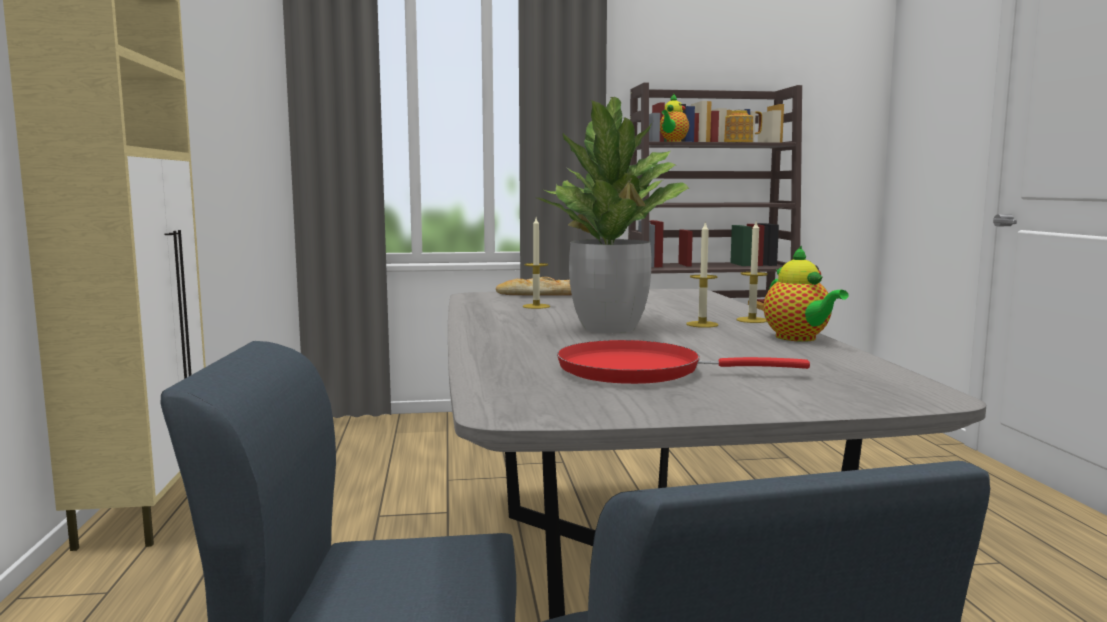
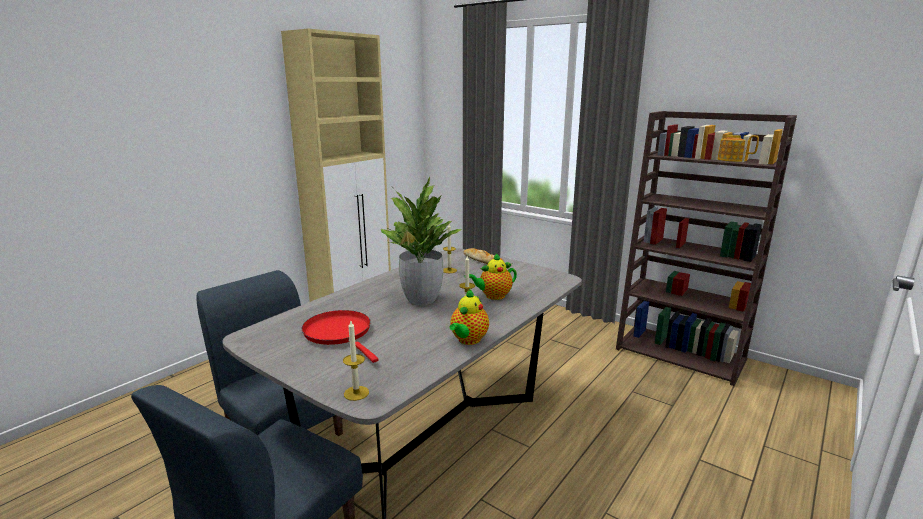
camera: 45 degrees right, 10 degrees up
(671, 142) = (675, 155): teapot -> teapot (493, 296)
(752, 320) = (501, 317): candle -> candle (356, 393)

